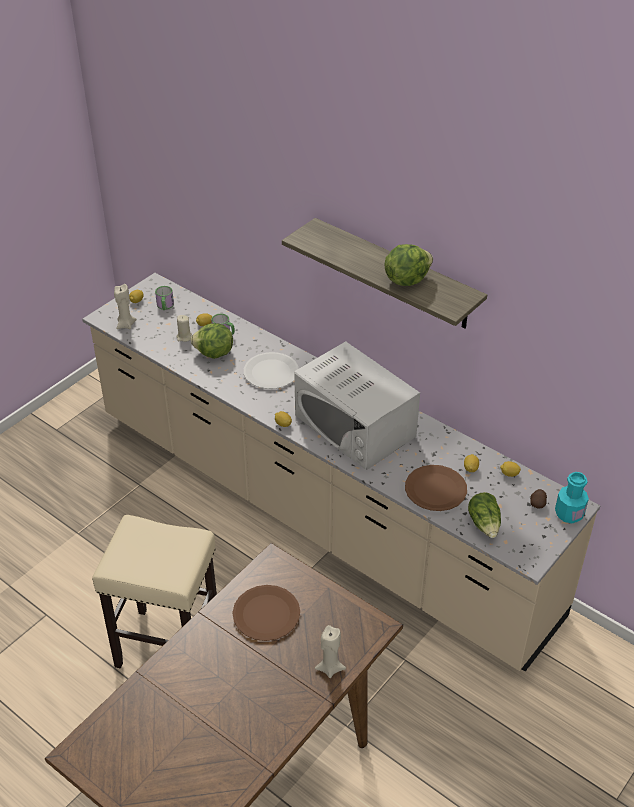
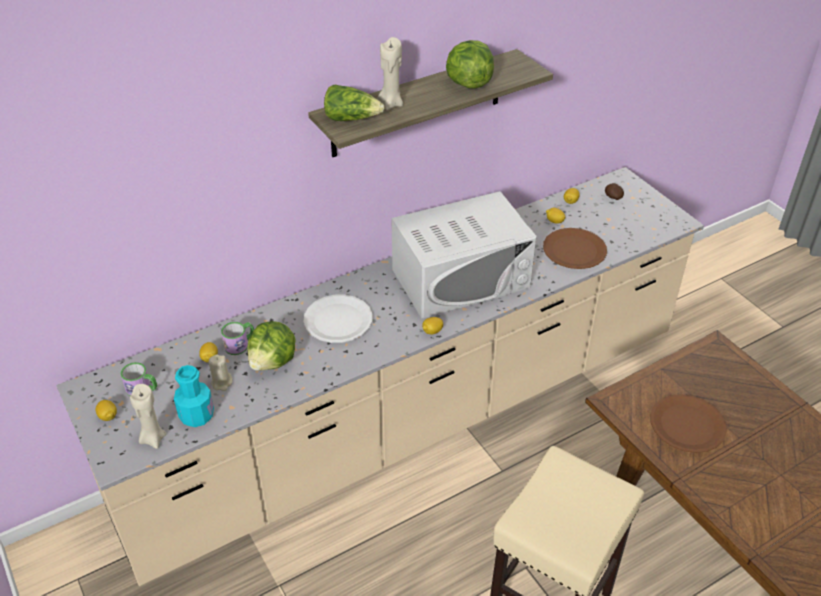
camera: 70 degrees left, 0 degrees up
(330, 668) = (764, 393): beige candle -> beige candle (390, 104)
(485, 524) = (629, 233): lettuce -> lettuce (351, 118)
(569, 514) = (630, 185): turquoise bottle -> turquoise bottle (197, 415)

